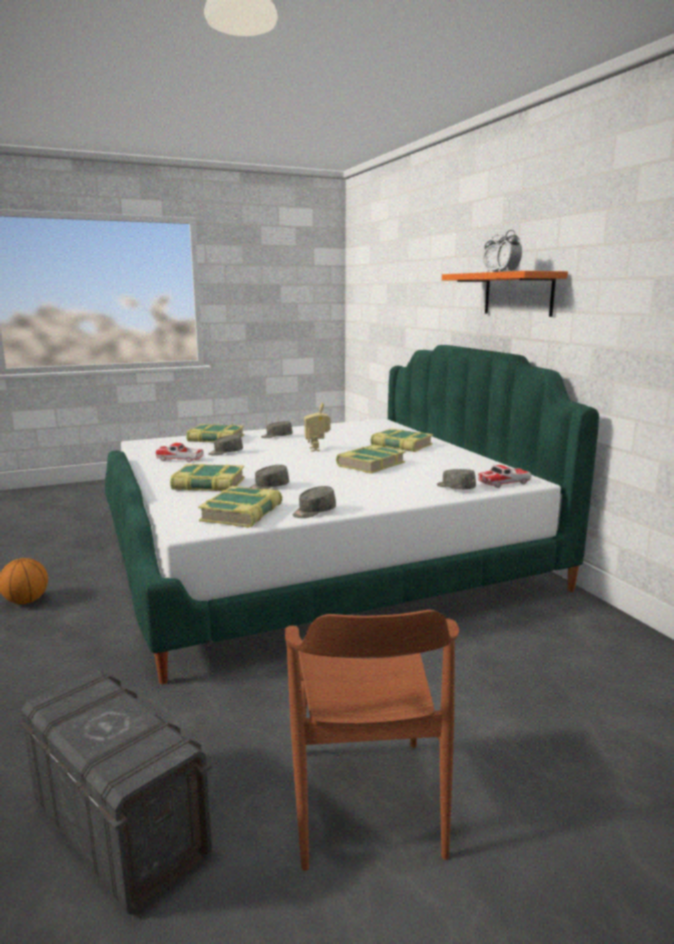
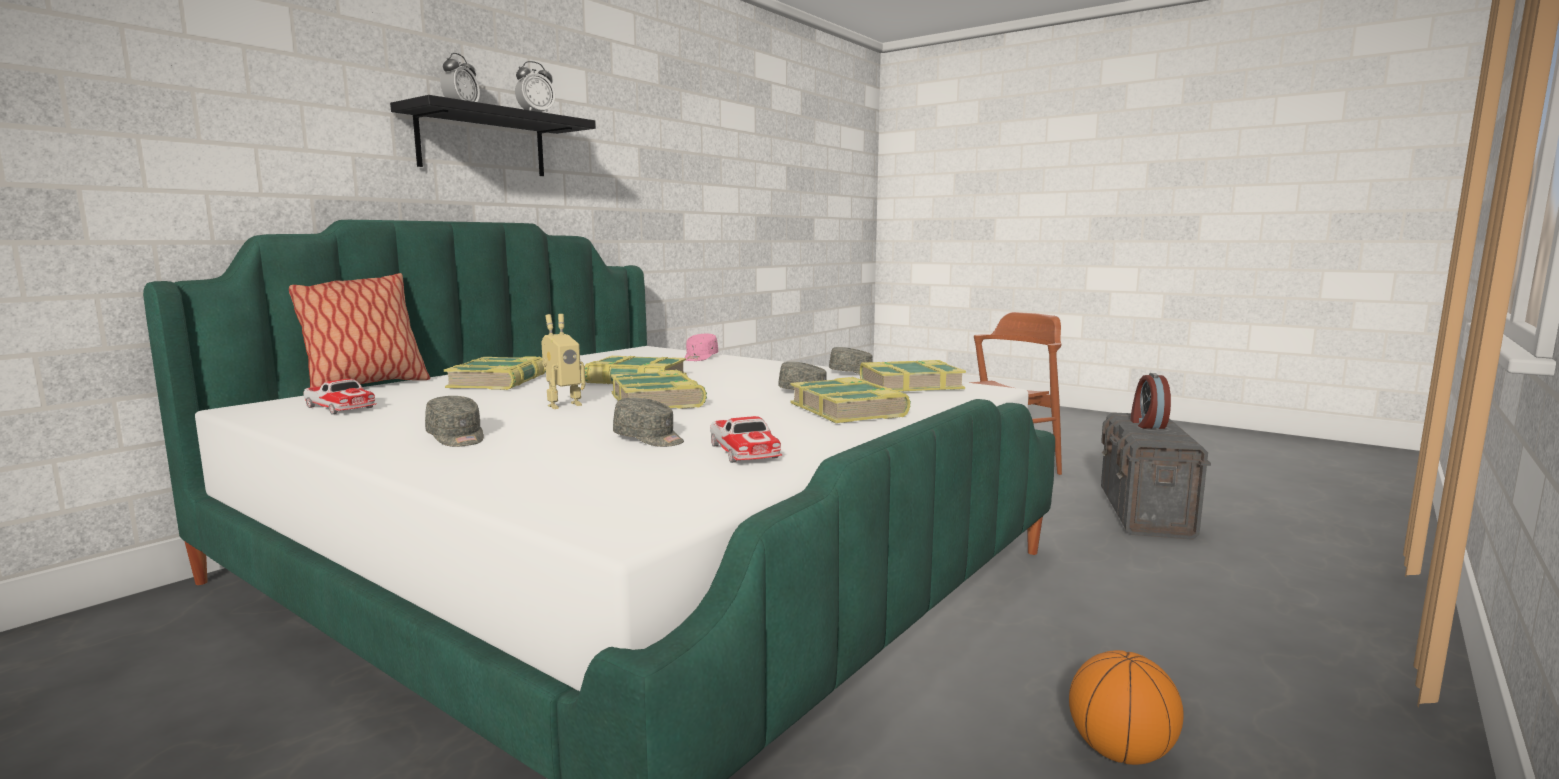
camera: 120 degrees left, 5 degrees down
(120, 730) = (1147, 424): none -> alarm clock
(216, 439) = (516, 471): book -> book (658, 400)
(416, 431) = (365, 386): none -> pillow
(455, 488) = (700, 358): grey cap -> pink cap
(504, 483) = (661, 352): toy car -> toy car (339, 407)
(518, 294) = (482, 143): orange shelf -> black shelf

